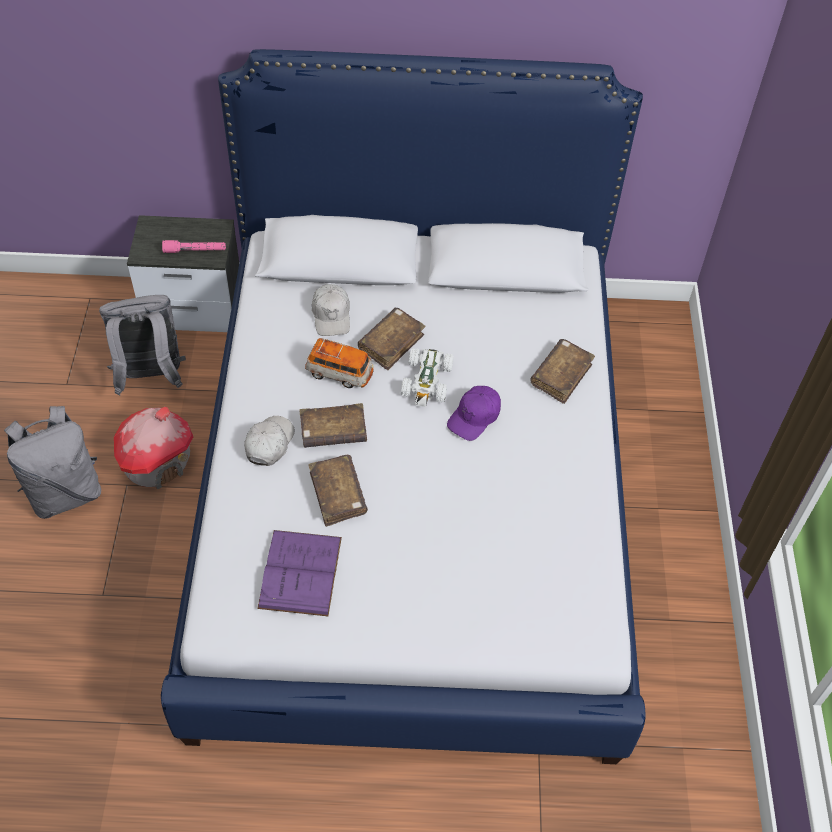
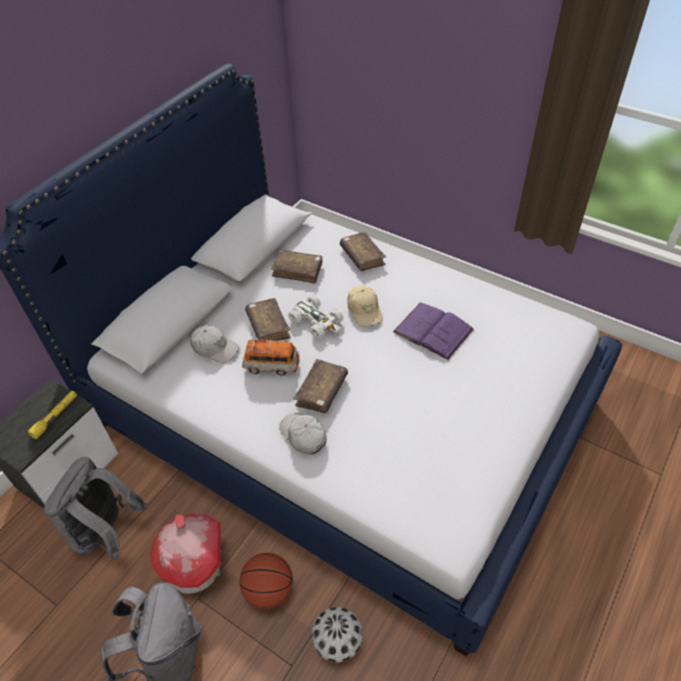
camera: 55 degrees left, 5 degrees down
(142, 622) = (337, 642): none -> football
(164, 537) = (269, 590): none -> basketball
(195, 250) = (56, 416): pink flashlight -> yellow flashlight
(300, 572) = (435, 463): purple book -> purple book (433, 330)
(338, 494) = (380, 411): brown book -> brown book (298, 270)
(339, 373) = (272, 365): toy car -> toy car turned 45 degrees clockwise
(474, 417) = (364, 310): purple cap -> beige cap

